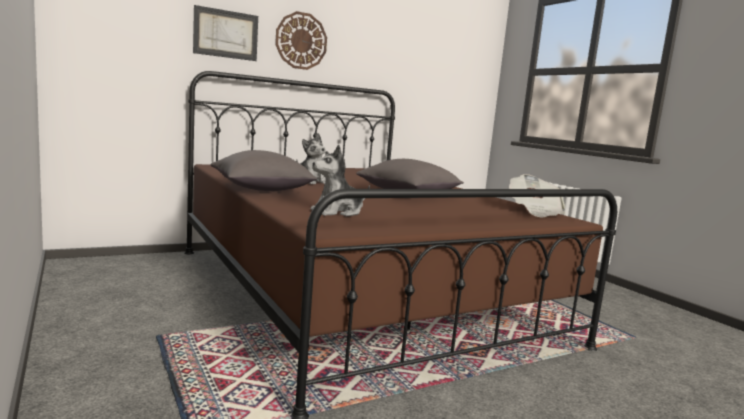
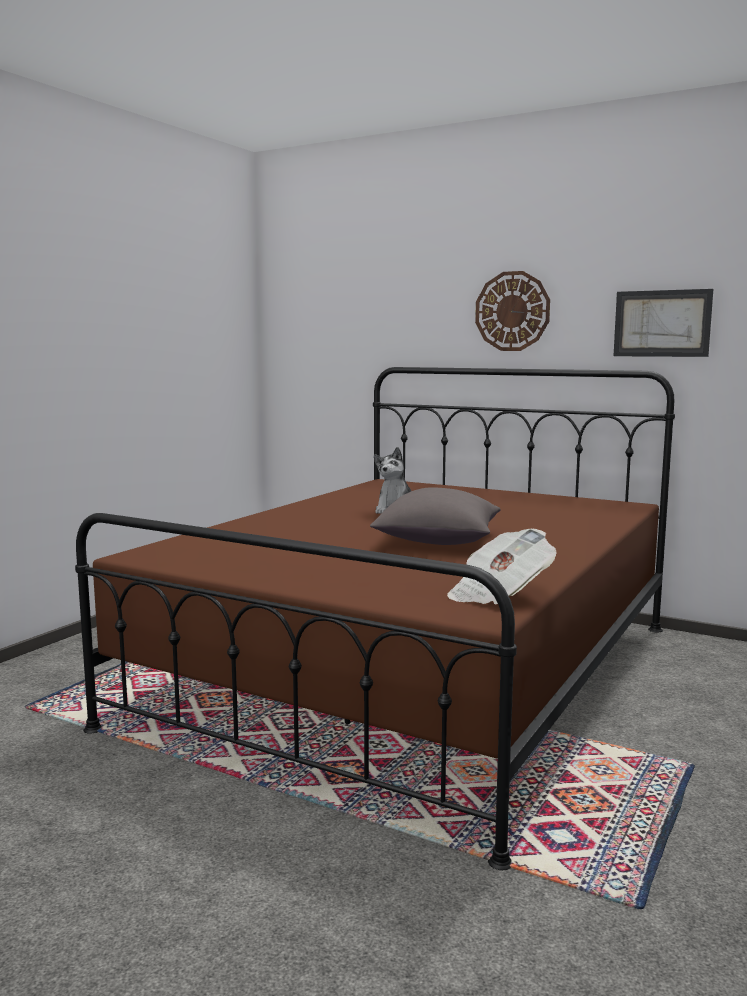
camera: 60 degrees right, 0 degrees up
(226, 34) = (416, 319): picture -> picture (662, 323)
(261, 190) = (287, 513): grey pillow -> none
(338, 212) = (234, 544): plush toy -> none

